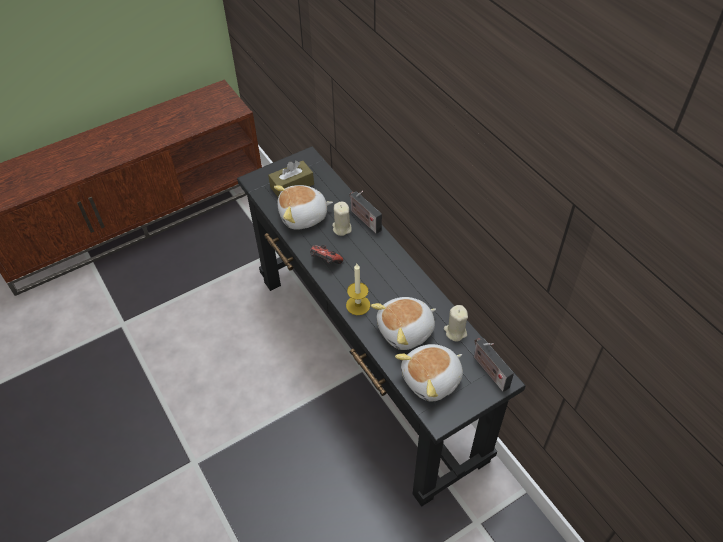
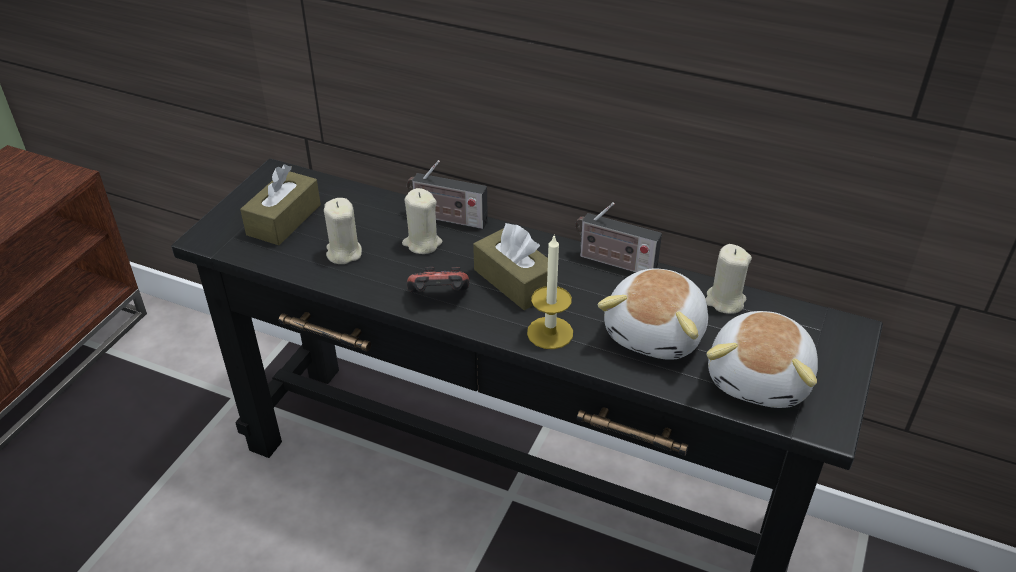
camera: 35 degrees left, 10 degrees down
(303, 217) = (343, 253): plush toy -> beige candle
(366, 270) = (514, 281): none -> brown tissue box
(489, 370) = (820, 327): radio -> radio (613, 262)

